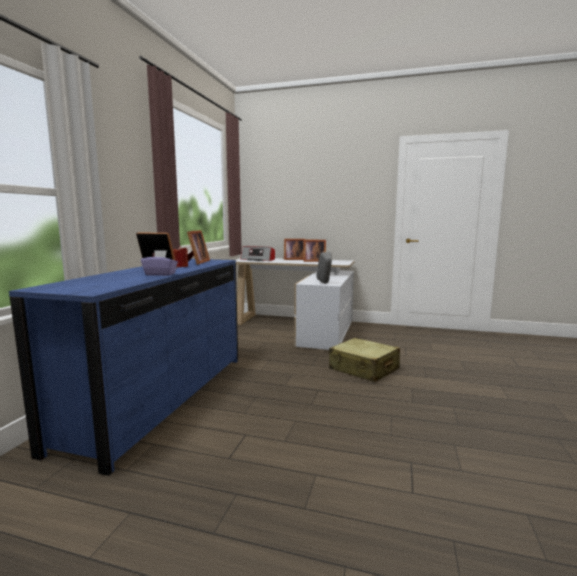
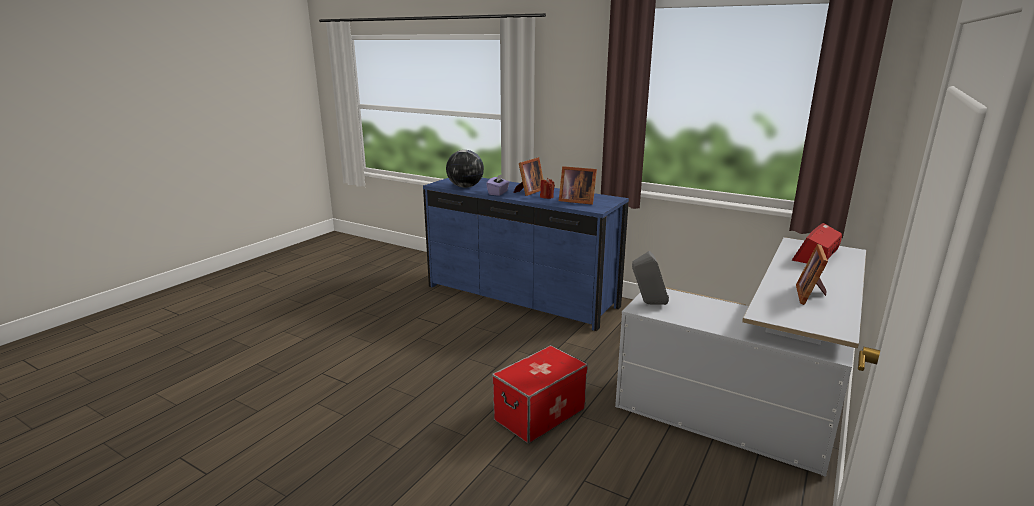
camera: 105 degrees right, 10 degrees up
(119, 283) = (465, 187): none -> globe
(293, 259) = (841, 282): picture frame -> none
(364, 369) = (540, 414): beige suitcase -> storage box

